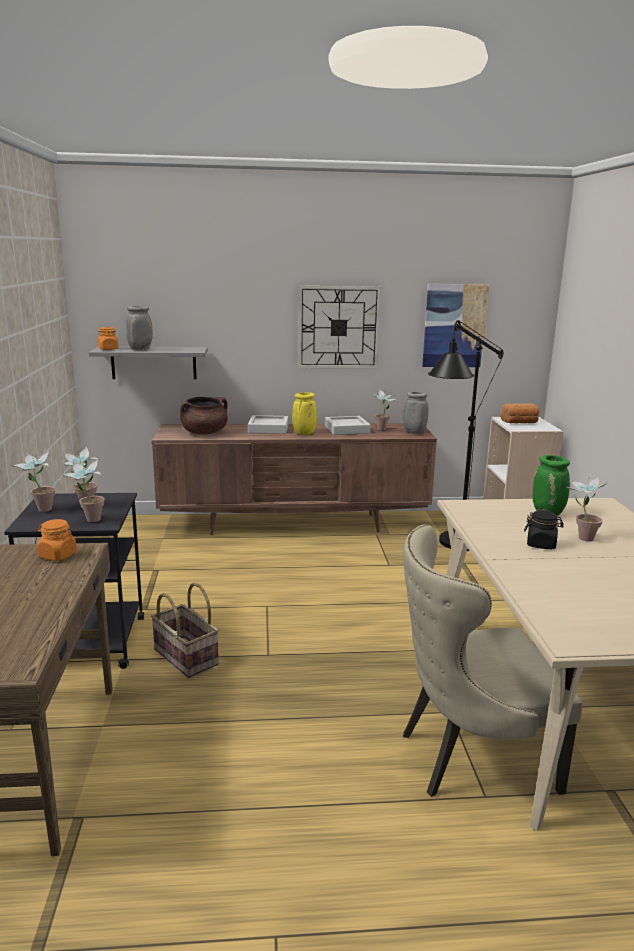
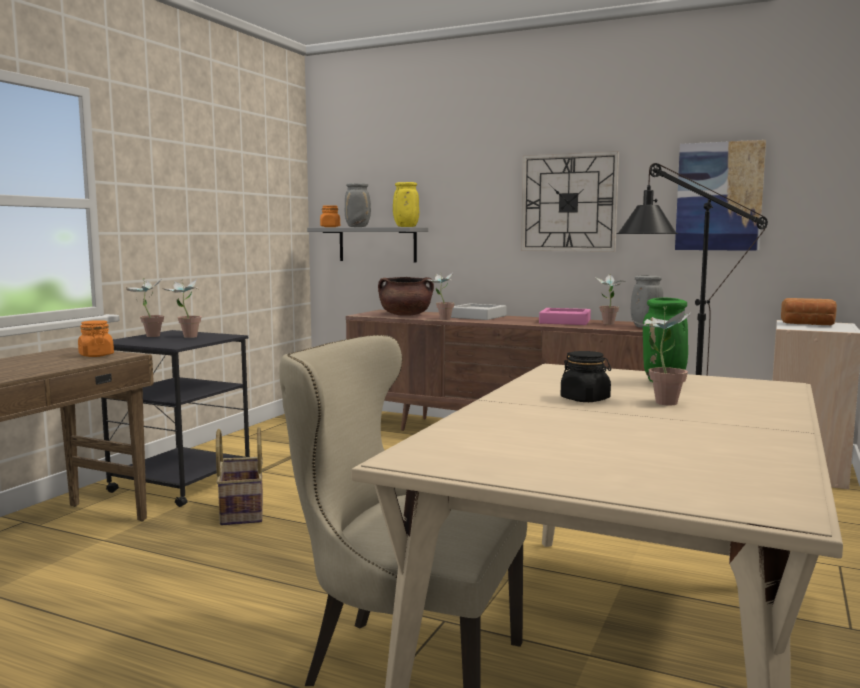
camera: 30 degrees right, 10 degrees down
(89, 521) = (167, 343): potted plant -> potted plant (441, 319)
(304, 434) = (507, 321): yellow vase -> yellow vase (405, 227)
(347, 429) = (565, 321): grey tray -> pink tray

